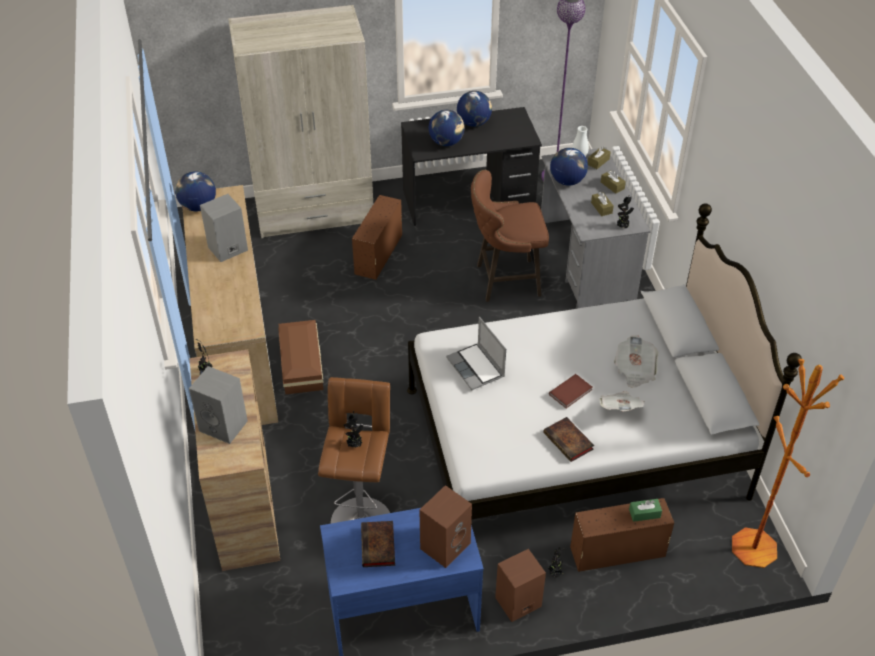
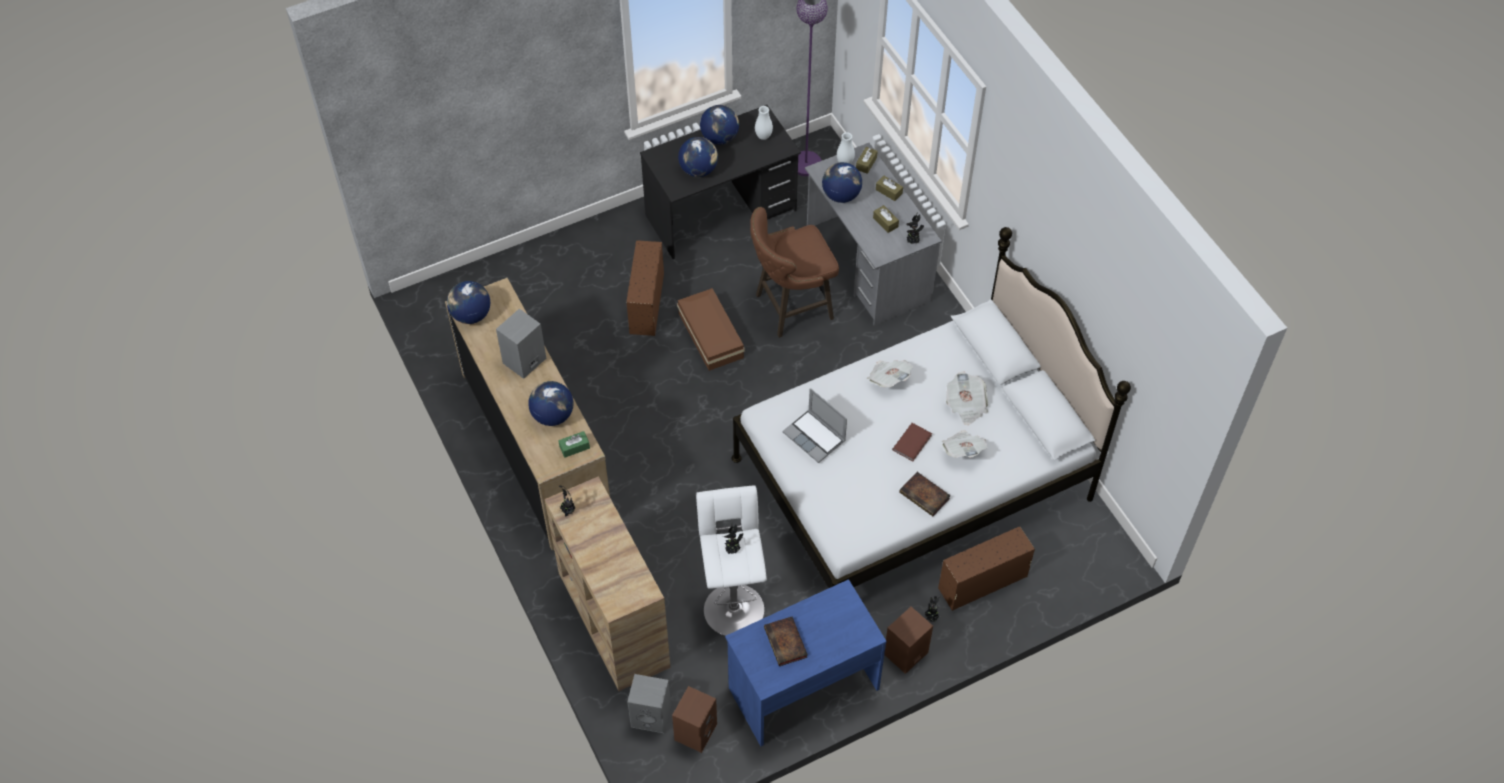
camera: 15 degrees left, 10 degrees up
(224, 426) = (610, 563): grey speaker -> grey speaker (652, 715)
(232, 295) = (552, 415): none -> globe
(300, 364) = (612, 454): brown storage box -> brown storage box (710, 336)
(314, 211) = (557, 263): beige wardrobe -> none
(361, 517) = (733, 605): brown stool -> white stool
(445, 545) = (845, 627): brown speaker -> brown speaker (695, 730)
(512, 128) = (763, 136): none -> white vase
(565, 333) = (888, 379): none -> newspaper
(644, 513) = (1006, 546): green tissue box -> green tissue box (574, 447)
(754, 548) = (1105, 548): orange clothes rack -> none

